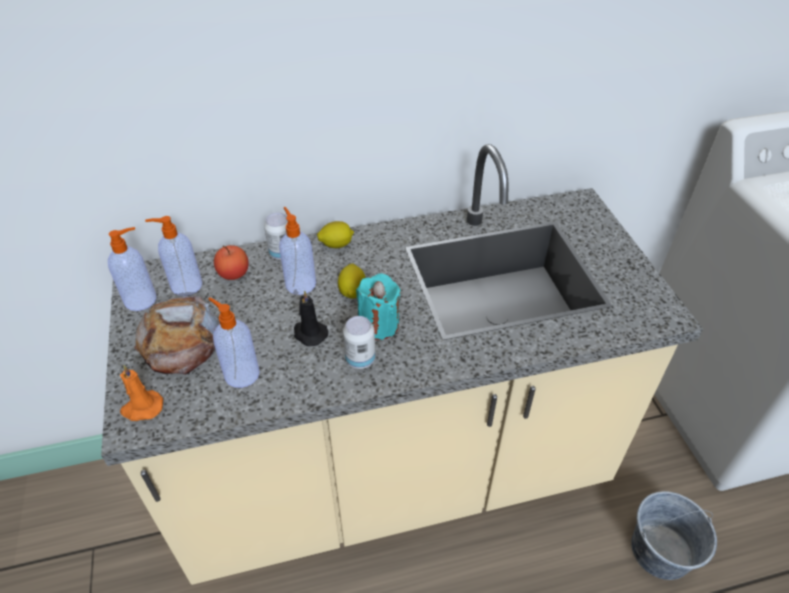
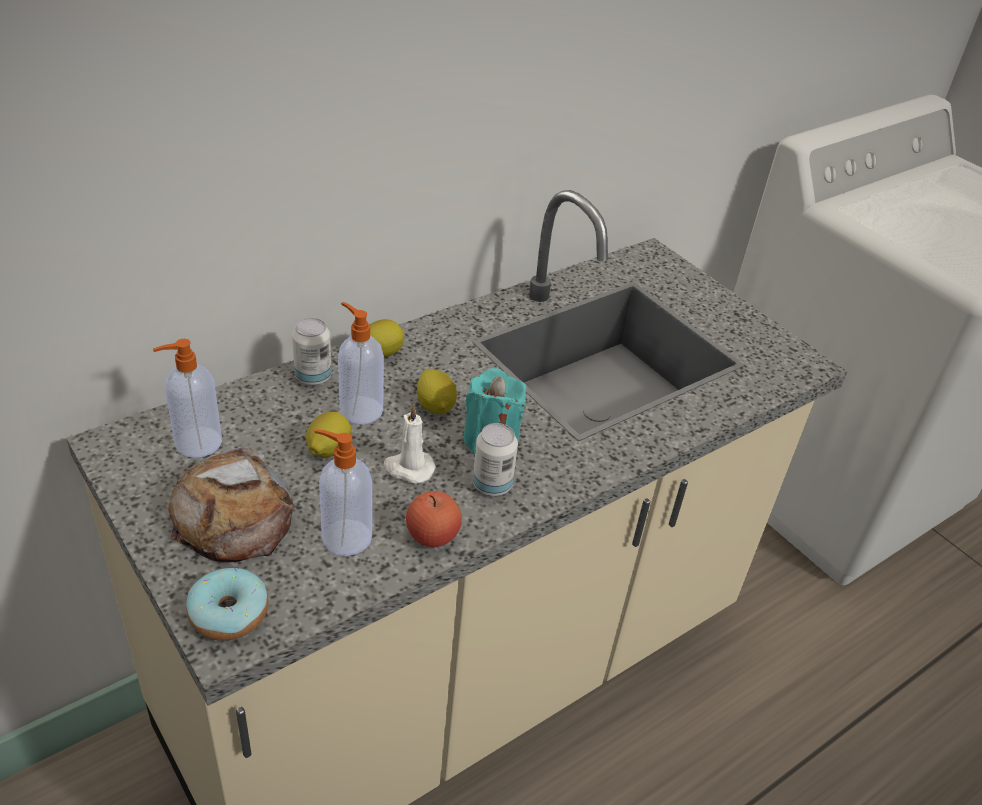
camera: 25 degrees left, 5 degrees down
(142, 299) = (140, 474): soap dispenser -> none
(142, 408) = (229, 613): orange candle -> donut
(234, 273) = (259, 414): apple -> apple (432, 535)
(263, 308) = (328, 450): none -> lemon
(309, 333) = (408, 468): black candle -> white candle
(661, 551) = (810, 672): grey bucket -> none

